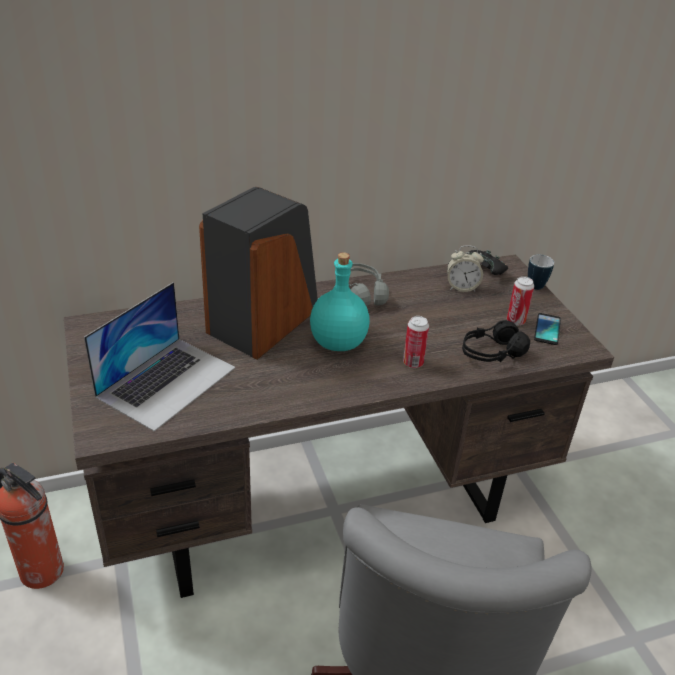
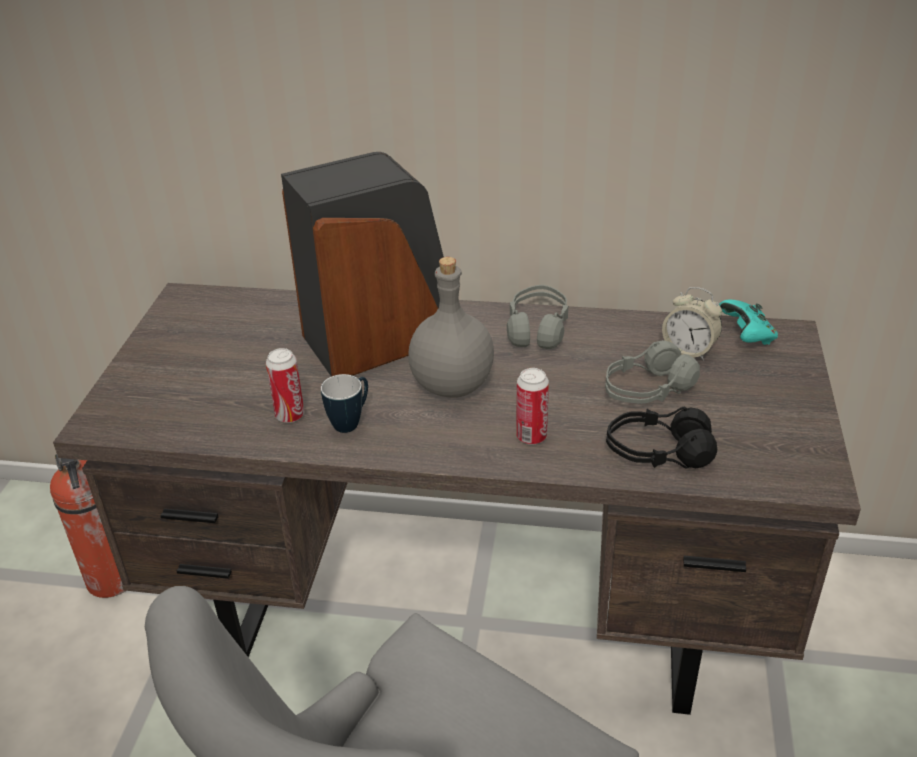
camera: 30 degrees right, 0 degrees up
(167, 381) = (213, 382): laptop -> none
(337, 343) = (451, 386): turquoise bottle -> grey bottle
(457, 317) = (647, 390): none -> grey headphones
(487, 271) = (747, 336): black game controller -> turquoise game controller
(515, 321) = (734, 416): can -> can (290, 415)
(535, 283) = (813, 369): mug -> mug (351, 422)
(547, 329) = (776, 440): phone -> none

